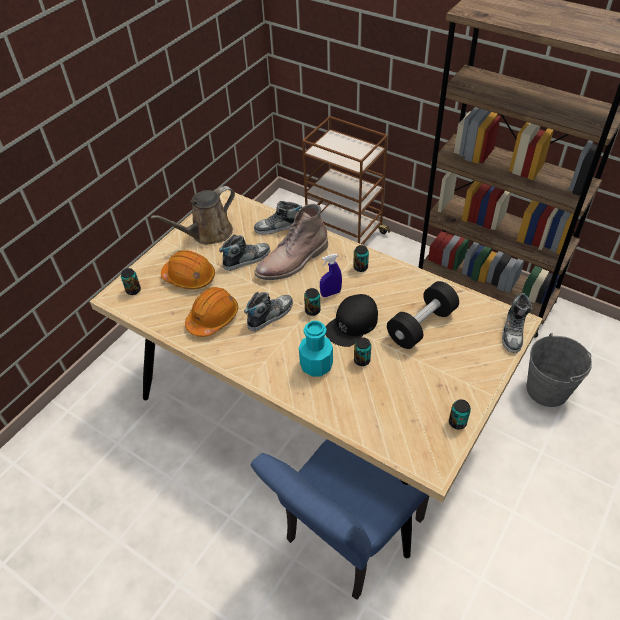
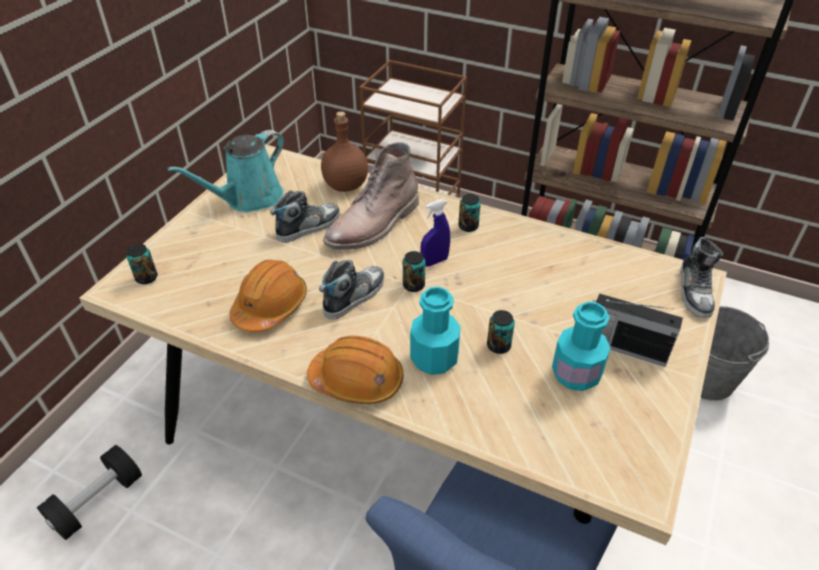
camera: 10 degrees left, 5 degrees down
(189, 277) = (229, 255): orange hard hat -> orange hard hat (357, 380)
(208, 233) = (249, 199): brown watering can -> turquoise watering can
(278, 227) = (346, 185): shoe -> brown bottle
(352, 324) = (473, 299): black cap -> none
(410, 385) = (576, 374): none -> turquoise bottle
(421, 325) = (569, 293): black dumbbell -> black dumbbell (97, 501)
(449, 369) = (624, 347): none -> radio
(457, 422) = (658, 420): can -> none

